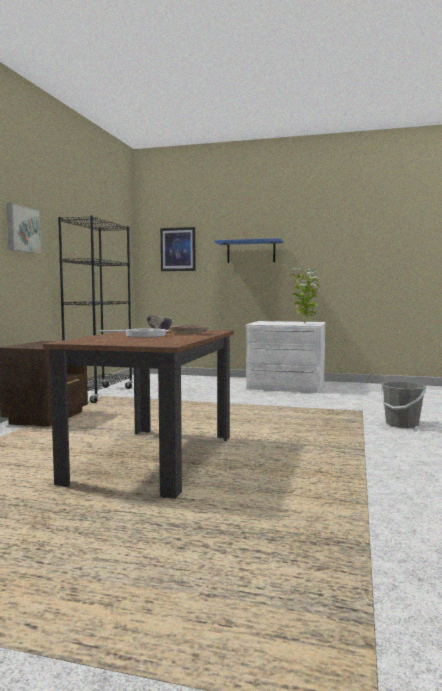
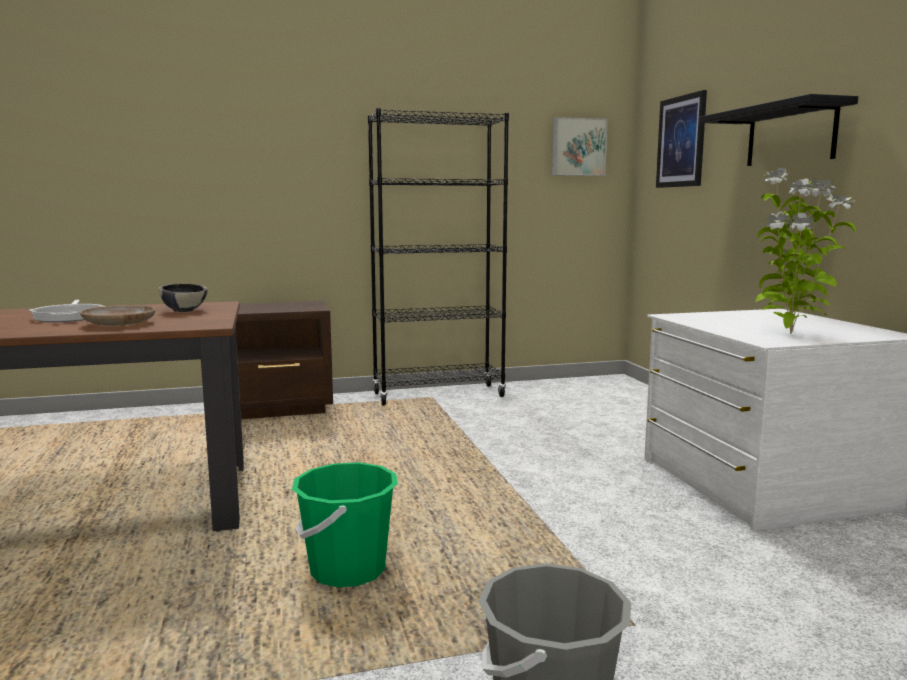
camera: 60 degrees right, 5 degrees up
(22, 229) = (292, 143): picture -> picture (578, 147)
(251, 252) = (790, 135): blue shelf -> black shelf
(290, 429) = (347, 569): none -> green bucket

